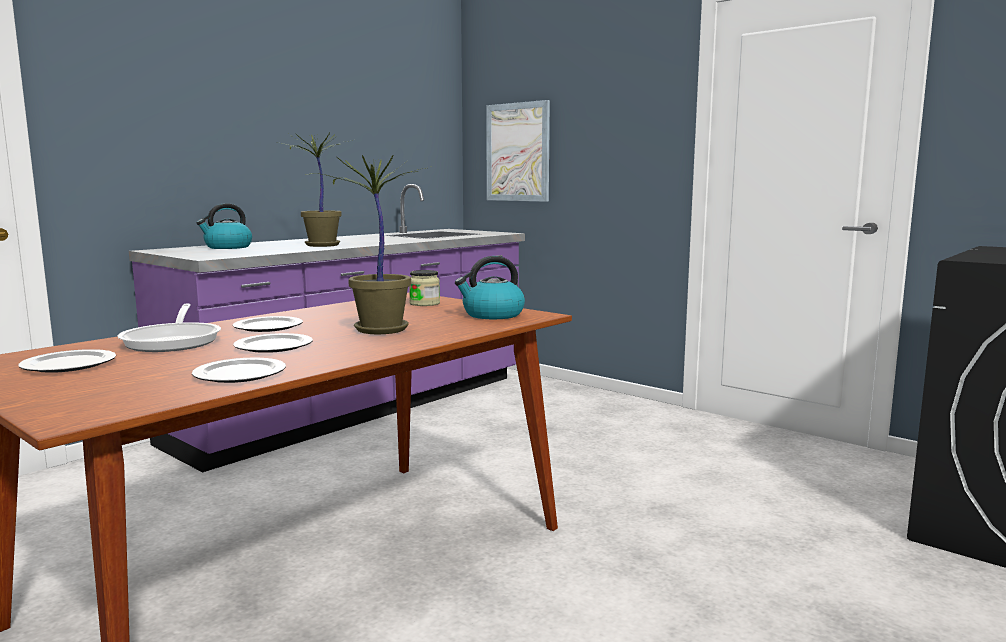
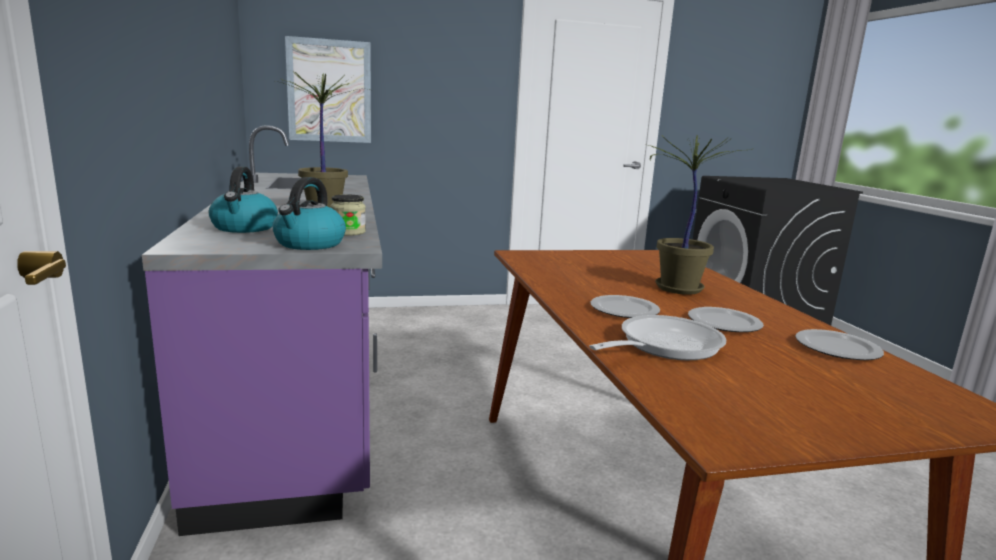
camera: 55 degrees left, 5 degrees up
(68, 364) = (760, 397): plate -> none
(174, 341) = (663, 346): frying pan -> frying pan turned 60 degrees counterclockwise
(424, 303) = (569, 259): jar -> jar (348, 232)
(492, 315) = (648, 259): kettle -> kettle (309, 244)

